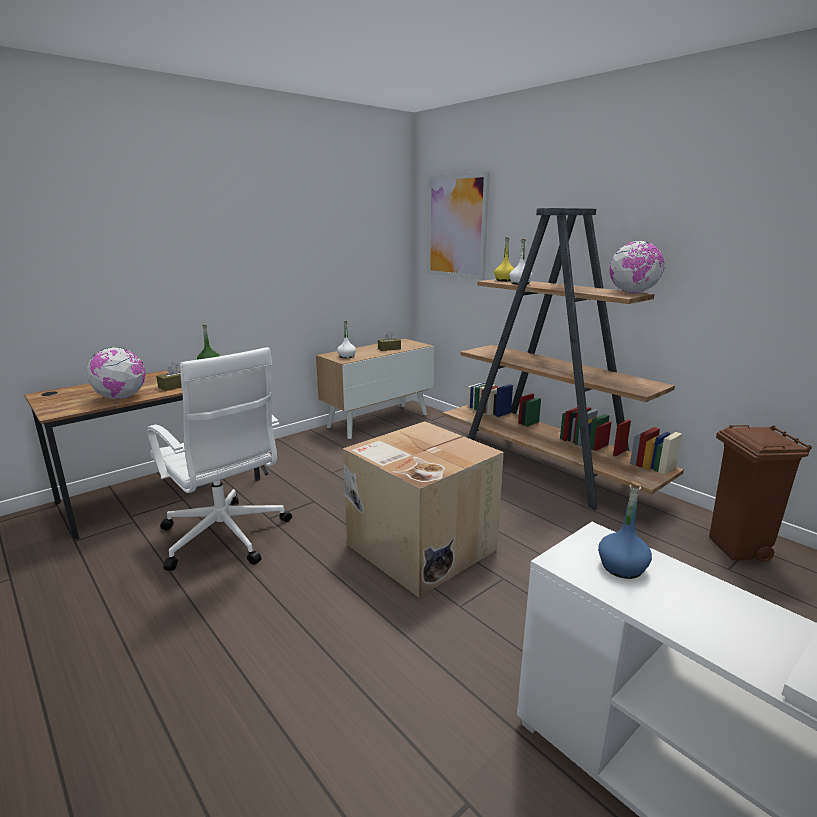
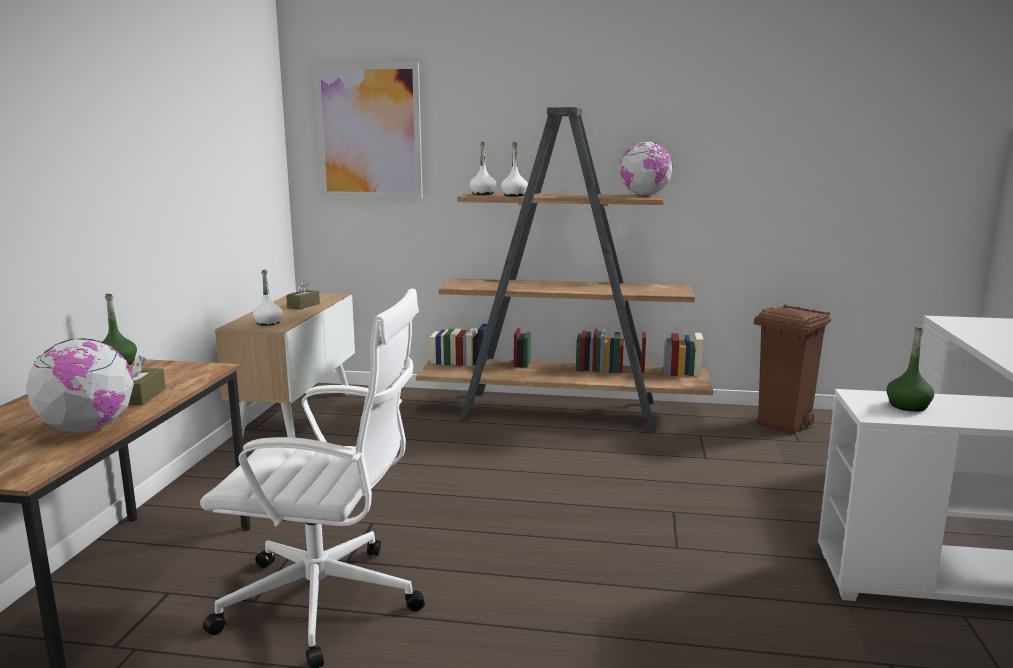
camera: 40 degrees left, 5 degrees down
(419, 547) = (563, 518): cardboard box -> none
(504, 280) = (483, 194): yellow bottle -> white bottle
(622, 567) = (908, 406): blue bottle -> green bottle

